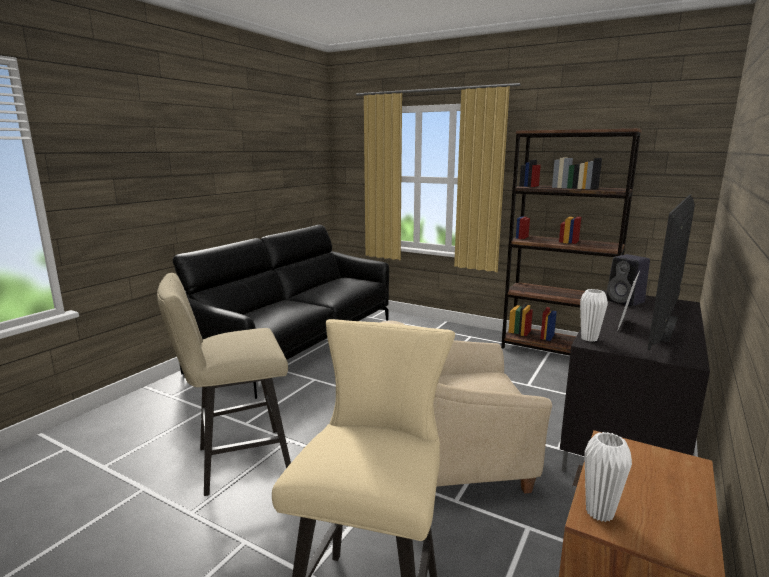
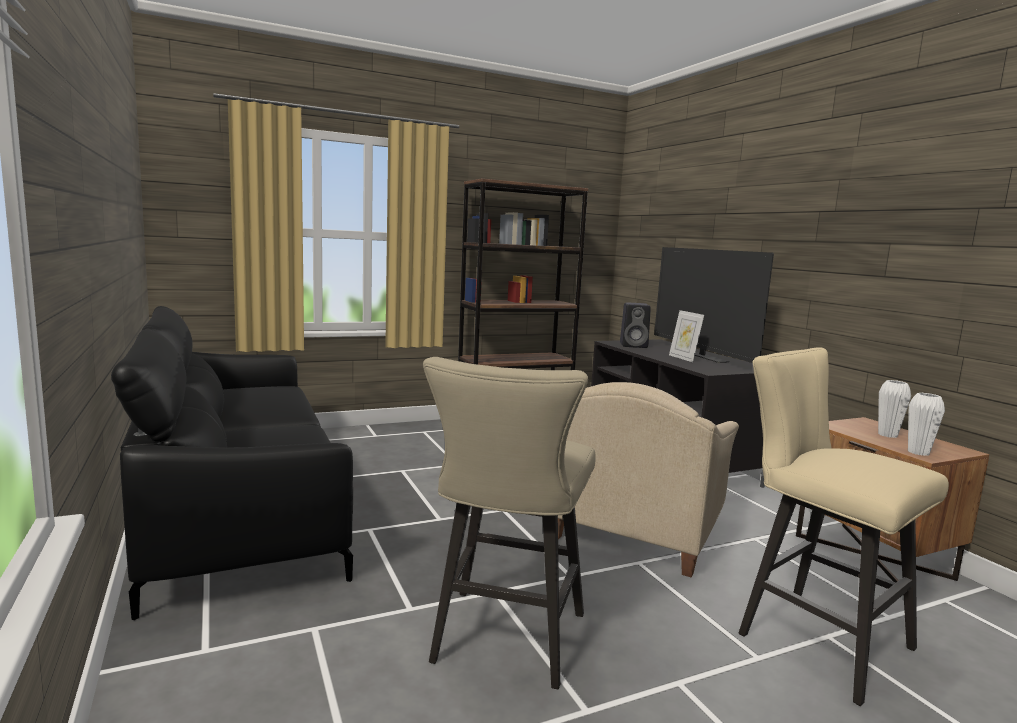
camera: 55 degrees left, 5 degrees down
(589, 338) = (700, 369): white vase -> white vase (887, 435)

